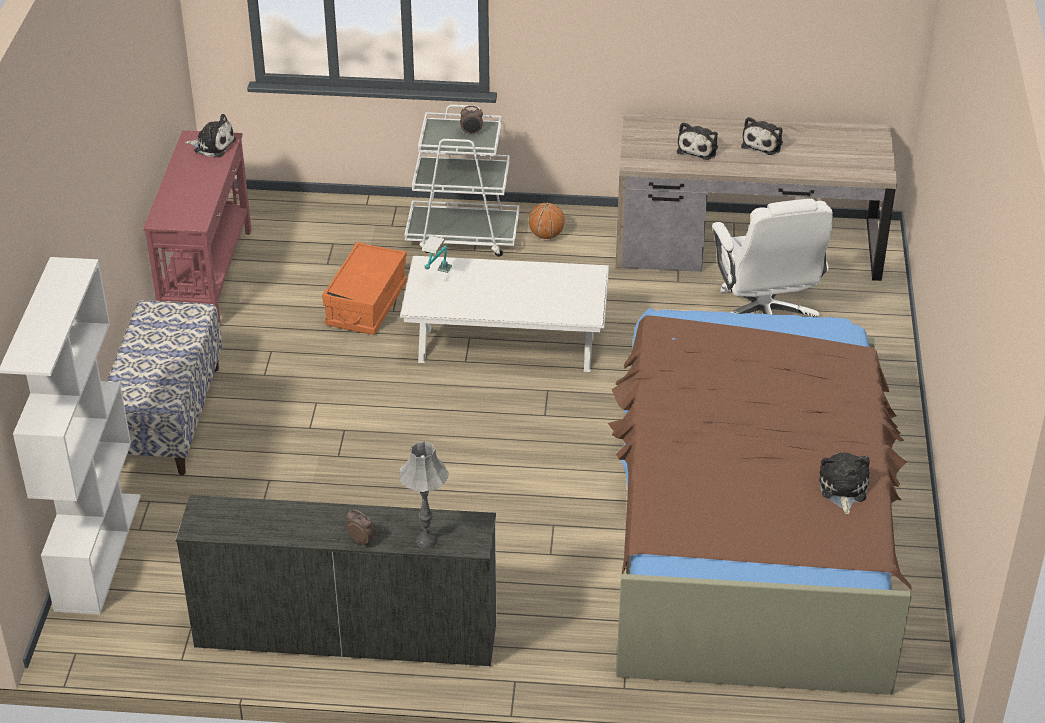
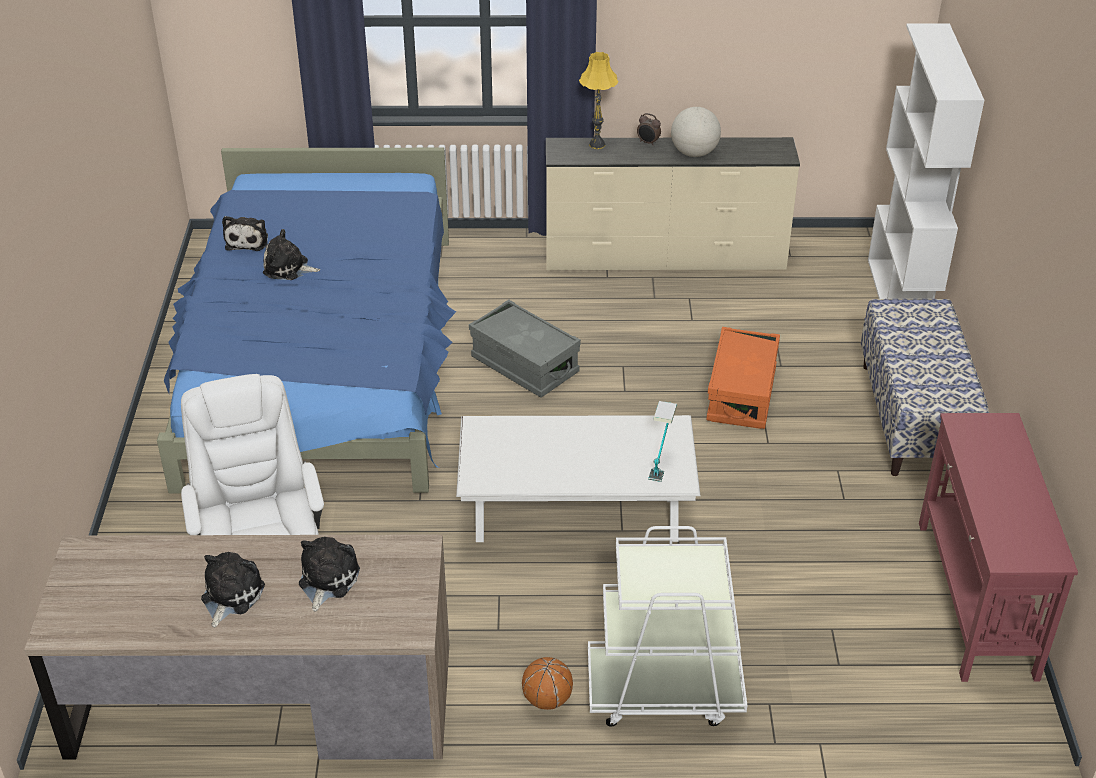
camera: 175 degrees right, 0 degrees up
(212, 145) = (1016, 545): plush toy -> plush toy (288, 268)
(310, 519) = (694, 153): none -> globe
(366, 304) = (758, 568): orange storage box -> orange storage box (741, 395)
(426, 541) = (597, 145): grey table lamp -> yellow table lamp
(471, 133) = (658, 581): alarm clock -> none
(535, 496) = (524, 365): none -> grey storage box
(751, 518) = (323, 358): brown bed -> blue bed

